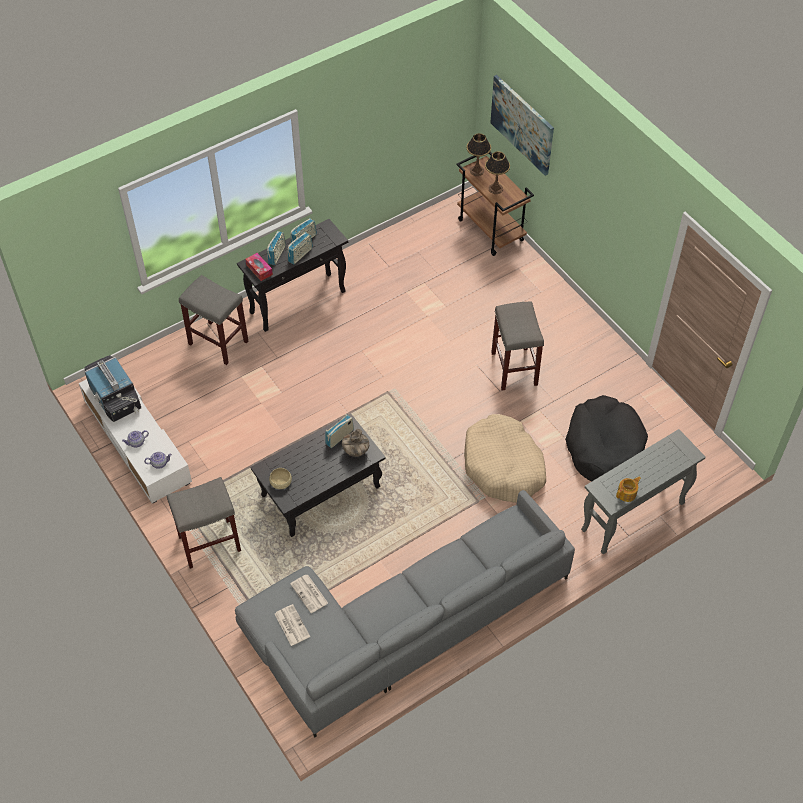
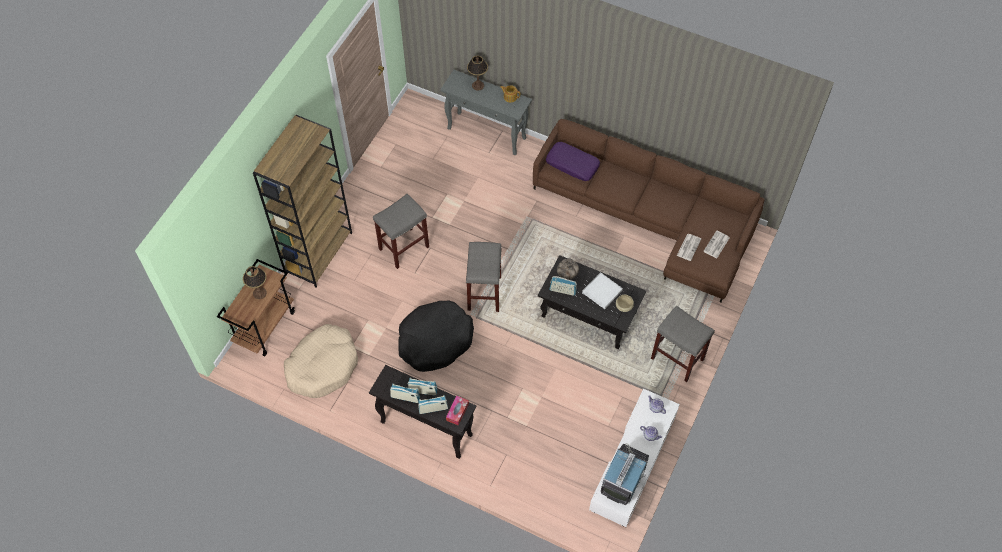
camera: 120 degrees left, 5 degrees up
(219, 343) = (504, 463): grey stool -> grey stool (484, 292)
(312, 471) = (602, 291): none -> white tray
(400, 624) = (651, 219): grey sofa -> brown sofa
(477, 171) = (244, 316): table lamp -> table lamp (478, 85)
(503, 466) = (494, 217): beige dog bed -> beige dog bed (323, 366)
(503, 538) = (572, 164): none -> purple pillow
(522, 124) = (227, 245): picture -> none
(553, 298) = (318, 252): none -> brown bookcase
(604, 447) = (441, 168): black dog bed -> black dog bed (435, 341)

